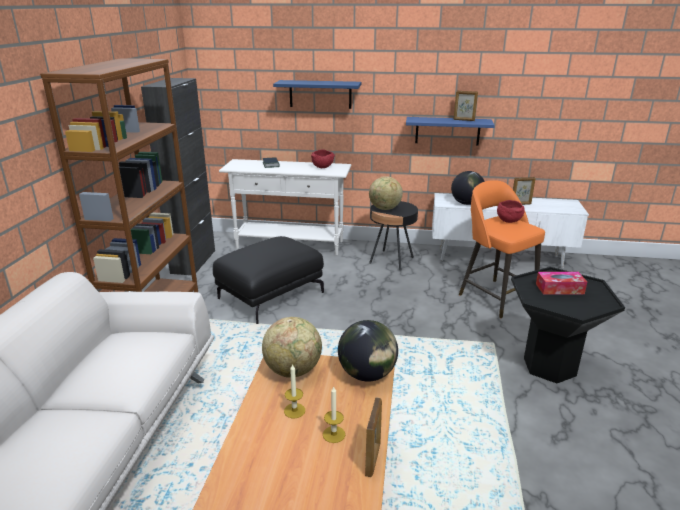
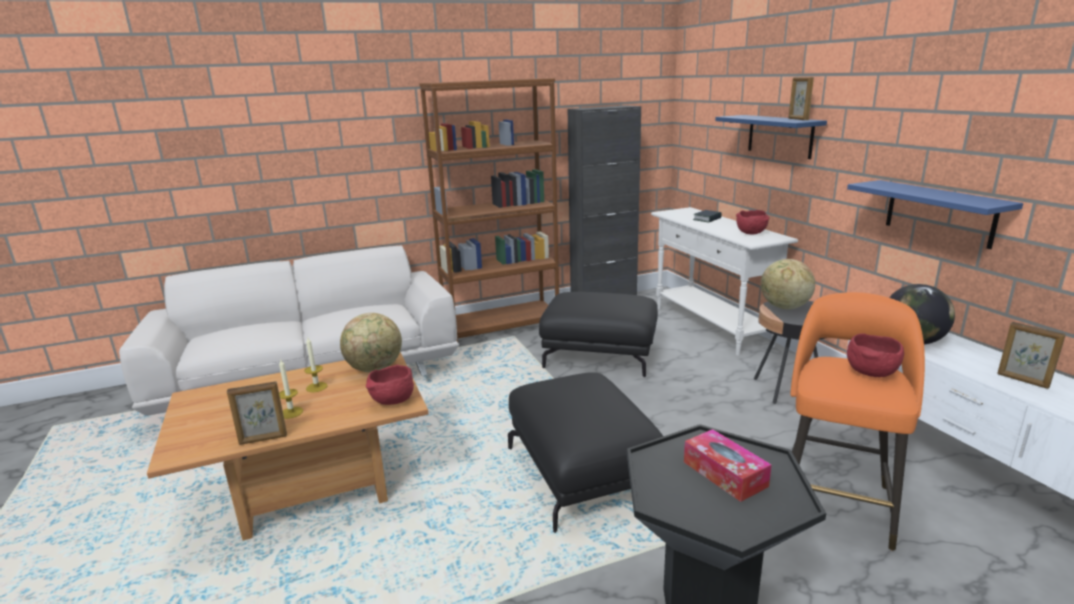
camera: 60 degrees right, 5 degrees down
(367, 374) = (392, 402): globe -> red bowl
(410, 359) = (583, 474): none -> black ottoman
(464, 120) = (955, 195): picture frame -> picture frame (798, 119)

